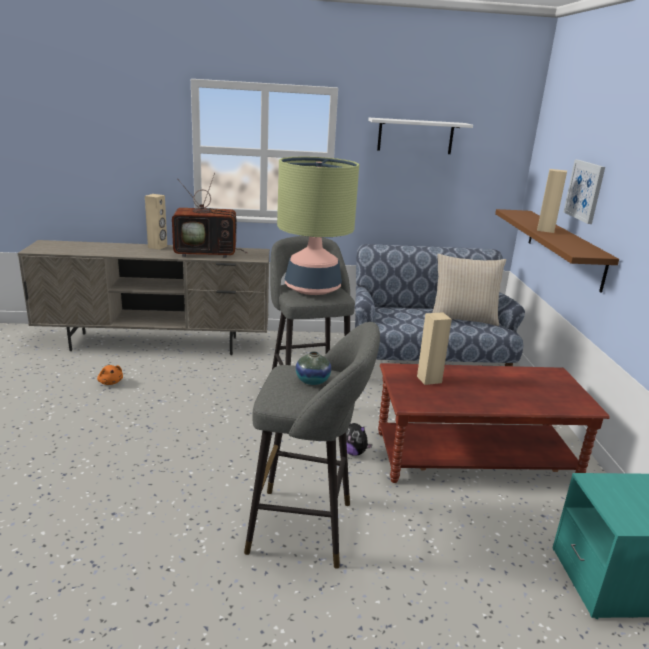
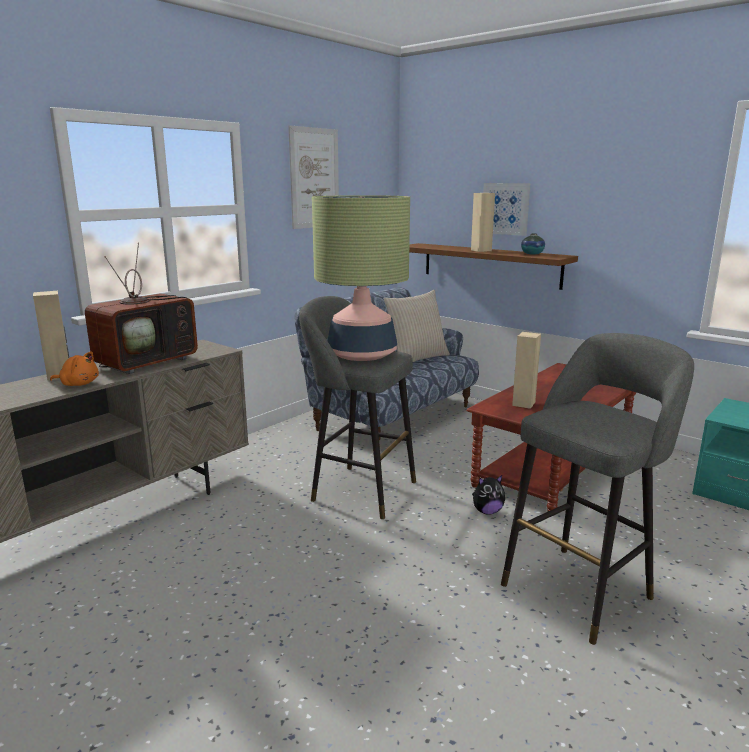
camera: 45 degrees left, 5 degrees down
(110, 382) = (116, 603): orange plush toy -> orange plush toy (78, 384)
(312, 381) = (591, 412): vase -> vase (532, 254)
(415, 136) = (314, 178): white shelf -> picture

